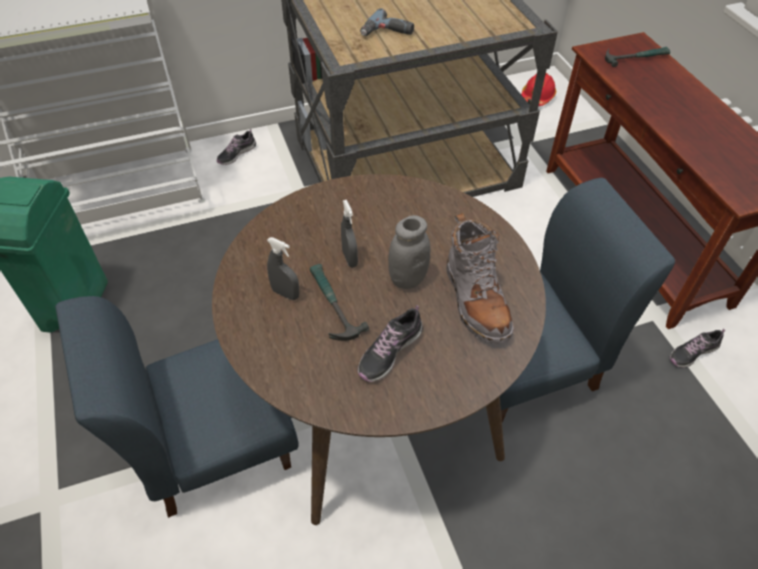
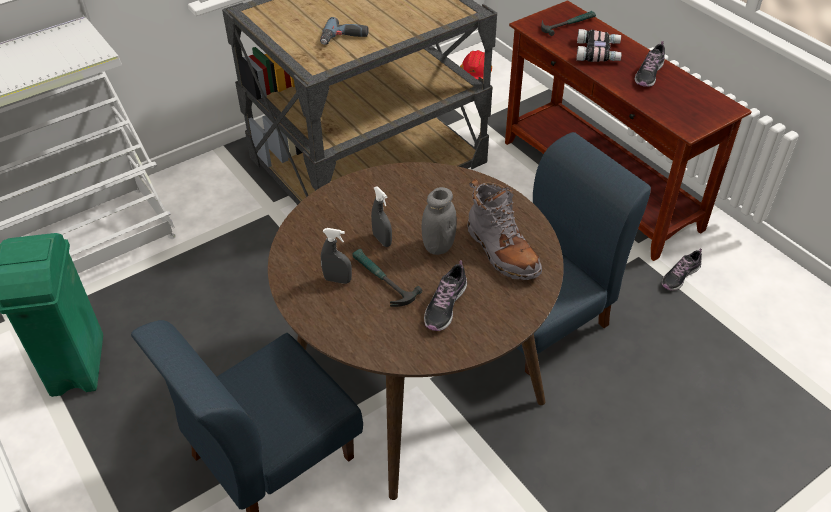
camera: 15 degrees left, 5 degrees down
(236, 154) = (191, 184): shoe -> shoe (648, 74)
(661, 93) = (598, 52): none -> binoculars

